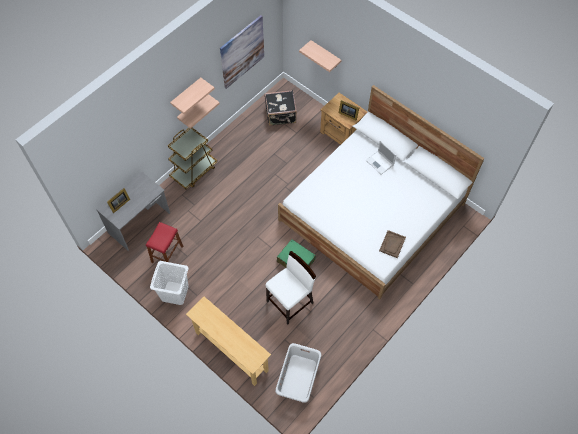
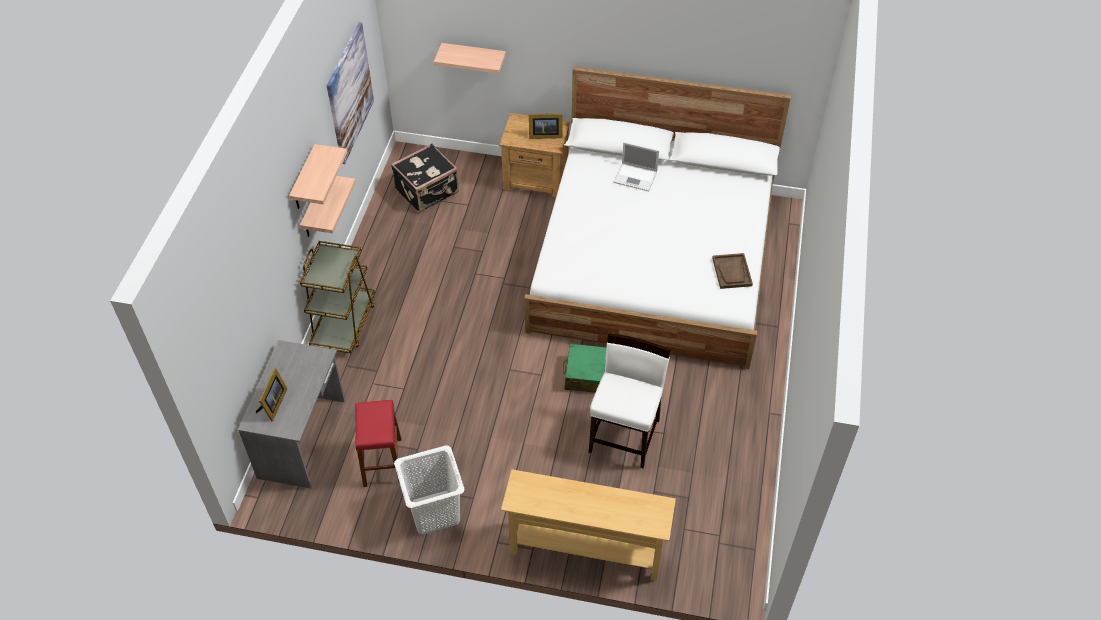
camera: 30 degrees left, 10 degrees down
(298, 377) = (712, 534): grey laundry basket -> none

